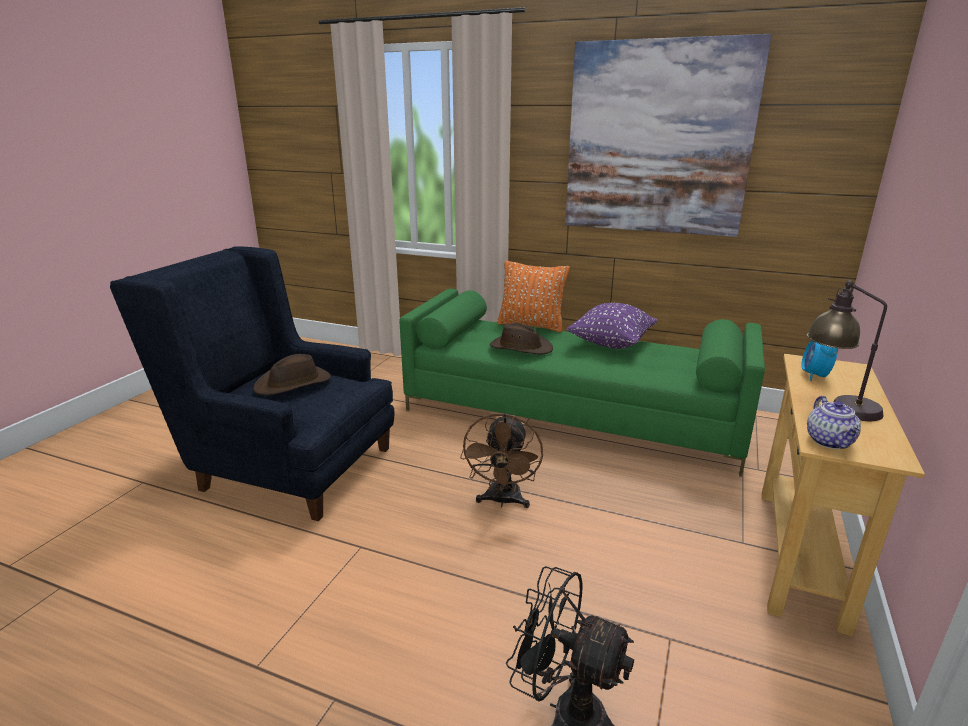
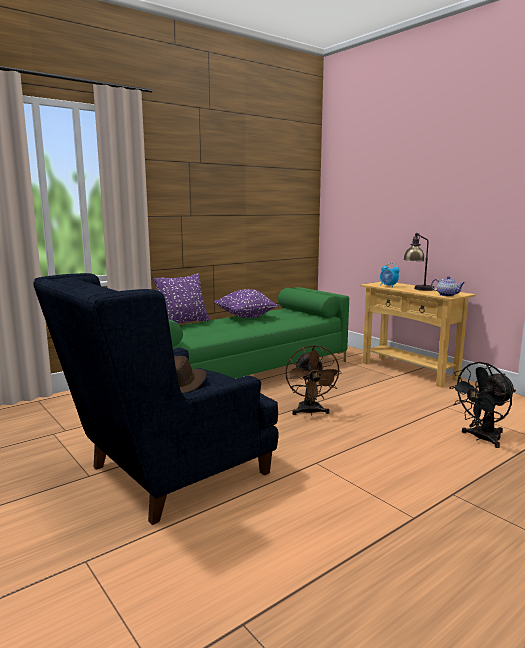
camera: 60 degrees left, 10 degrees down
(502, 501) = (310, 412): brown fan -> brown fan turned 45 degrees clockwise
(520, 347) = (217, 330): brown hat -> none
(531, 325) = (183, 323): orange pillow -> purple pillow
(657, 139) = (230, 185): picture -> none

